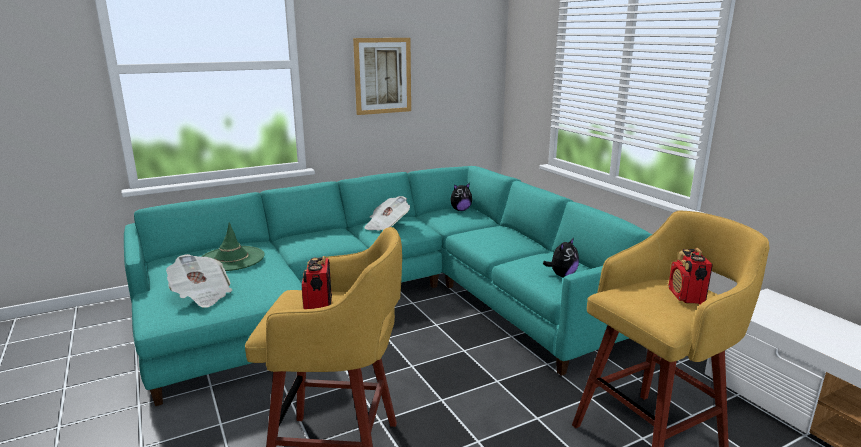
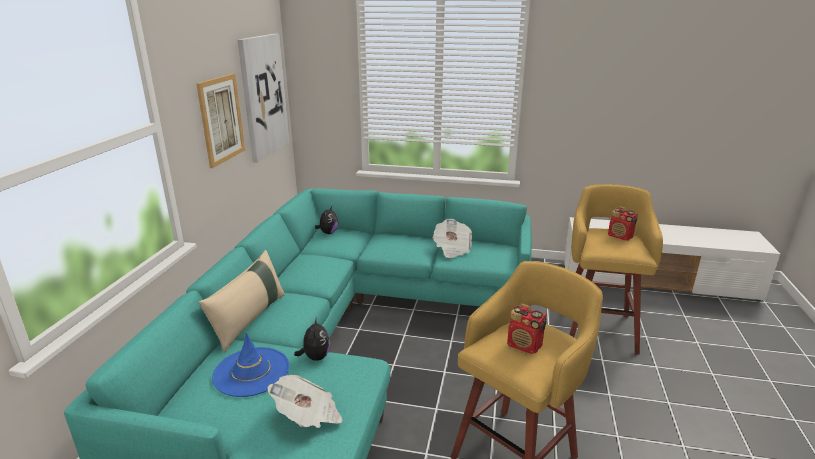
camera: 50 degrees left, 5 degrees up
(231, 259) = (251, 372): green hat -> blue hat
(297, 236) = (249, 319): none -> beige pillow
(386, 225) = (305, 271): newspaper -> newspaper (452, 248)
(456, 67) = (263, 96): none -> picture
(562, 275) = (487, 254): plush toy -> plush toy (315, 357)

